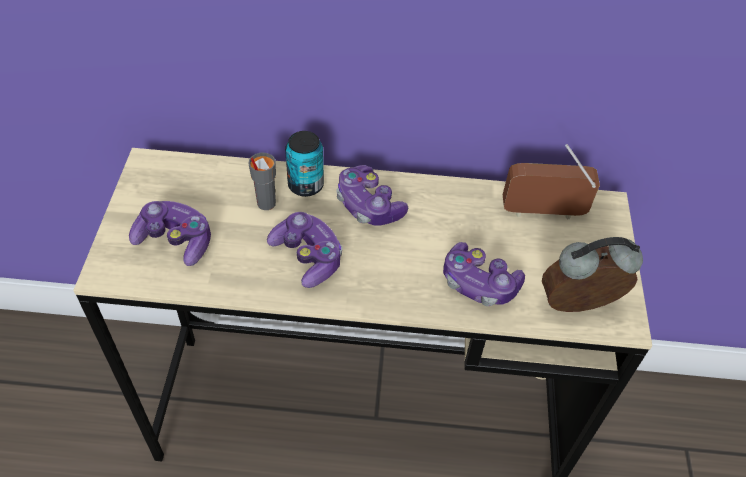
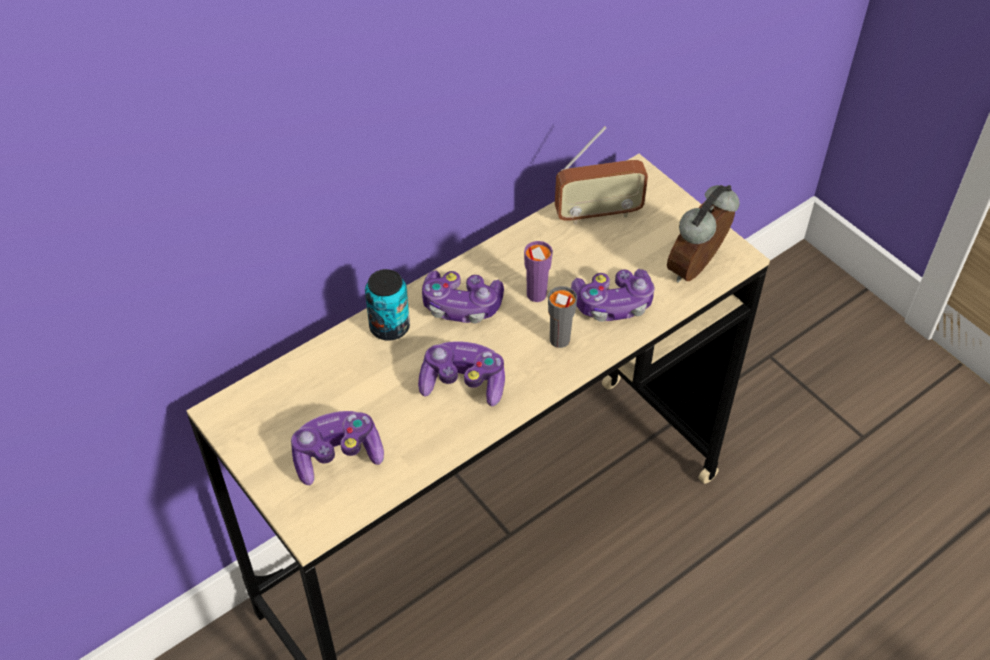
camera: 40 degrees left, 0 degrees up
(265, 203) = (375, 367): grey cup -> grey cup (559, 340)
(429, 235) = (535, 294): none -> purple cup
(542, 212) = (598, 213): radio -> radio turned 150 degrees counterclockwise

